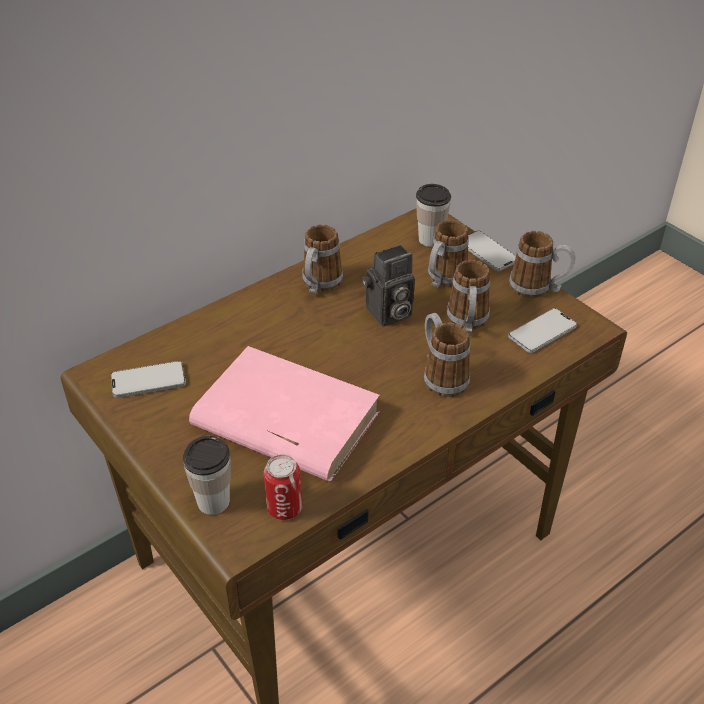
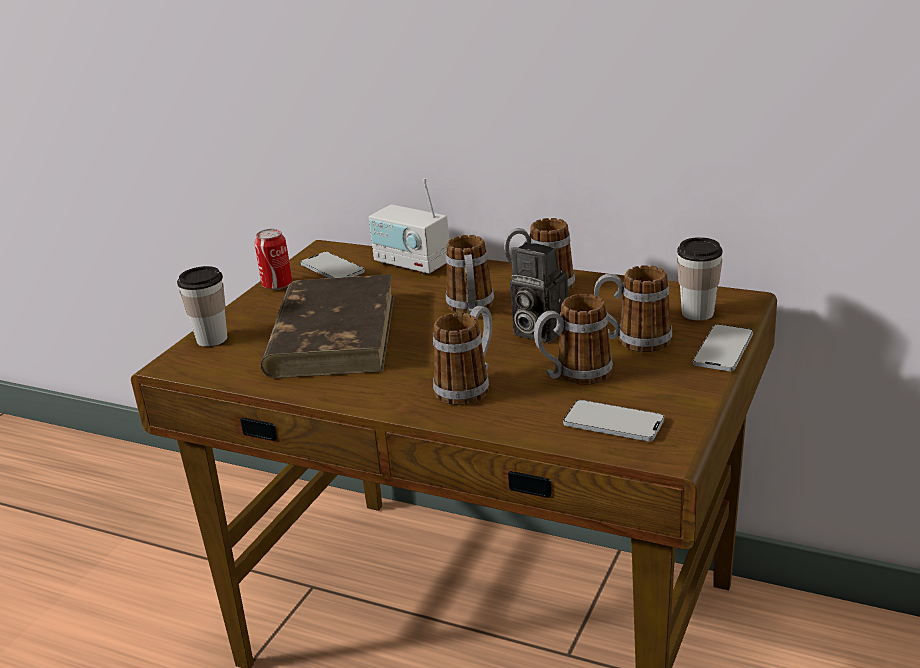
camera: 65 degrees right, 15 degrees down
(197, 332) = (412, 264): none -> radio
(284, 420) = (333, 334): pink book -> brown book
(284, 508) = (224, 369): can -> can (277, 285)
(538, 288) = (695, 398): mug -> mug (471, 309)

